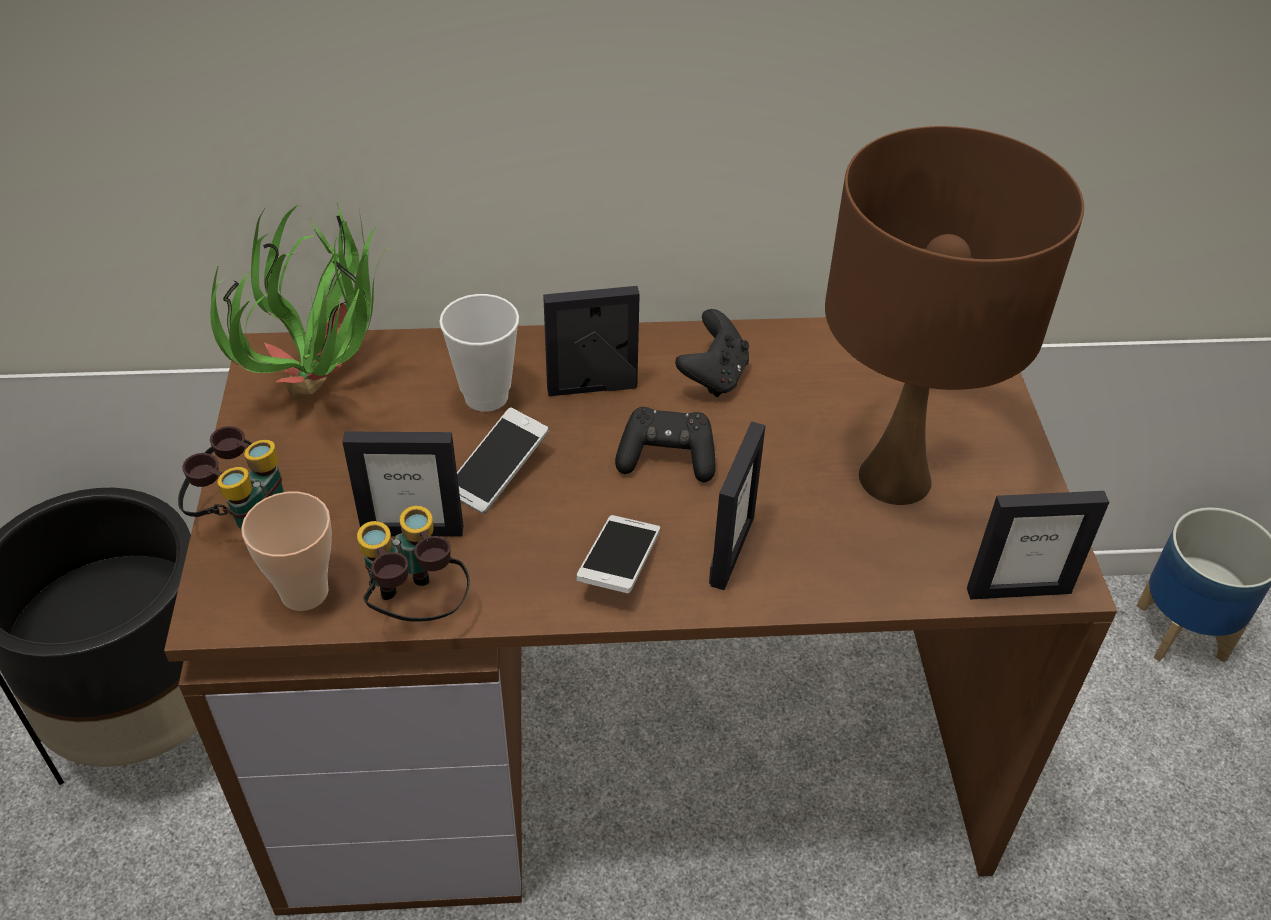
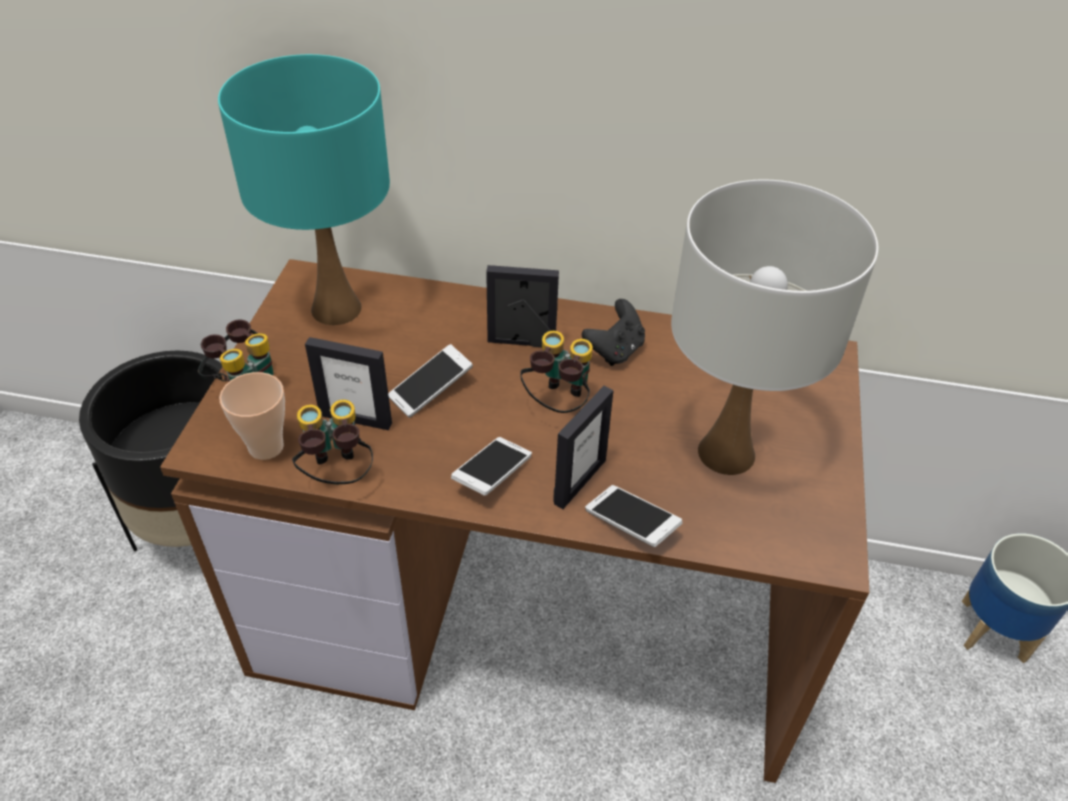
camera: 15 degrees right, 0 degrees up
(330, 389) = (337, 309): potted plant -> turquoise table lamp
(486, 396) = (443, 334): cup -> none
(667, 458) = (557, 403): black game controller -> binoculars
(814, 590) = (631, 524): none -> phone
(894, 479) = (725, 453): brown table lamp -> white table lamp
(1018, 590) = (793, 558): picture frame -> none

